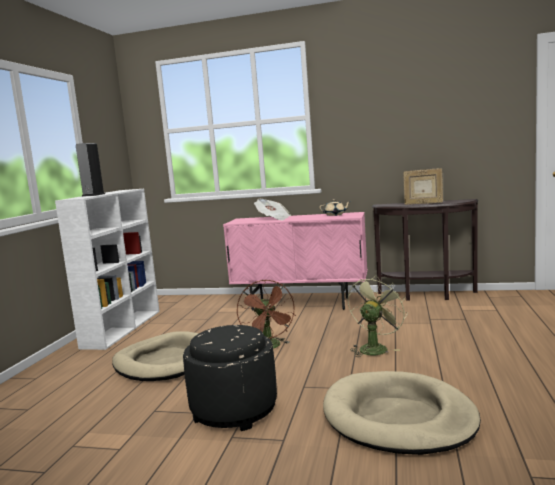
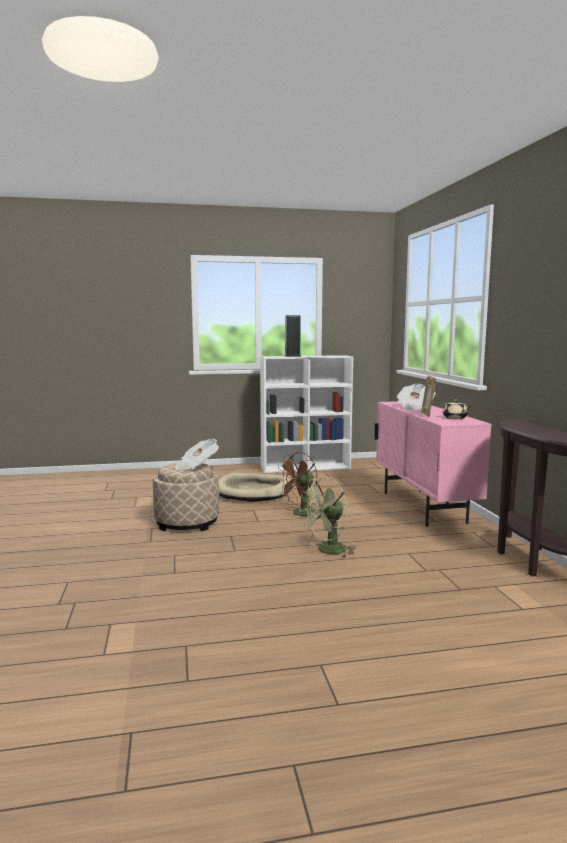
camera: 65 degrees right, 0 degrees up
(233, 329) = (196, 466): none -> newspaper
(234, 410) = (187, 522): black ottoman -> beige ottoman
(375, 348) = (327, 551): green fan -> green fan turned 135 degrees clockwise
(398, 417) = (190, 572): beige dog bed -> none
(423, 203) = (532, 431): picture frame -> picture frame (427, 415)

